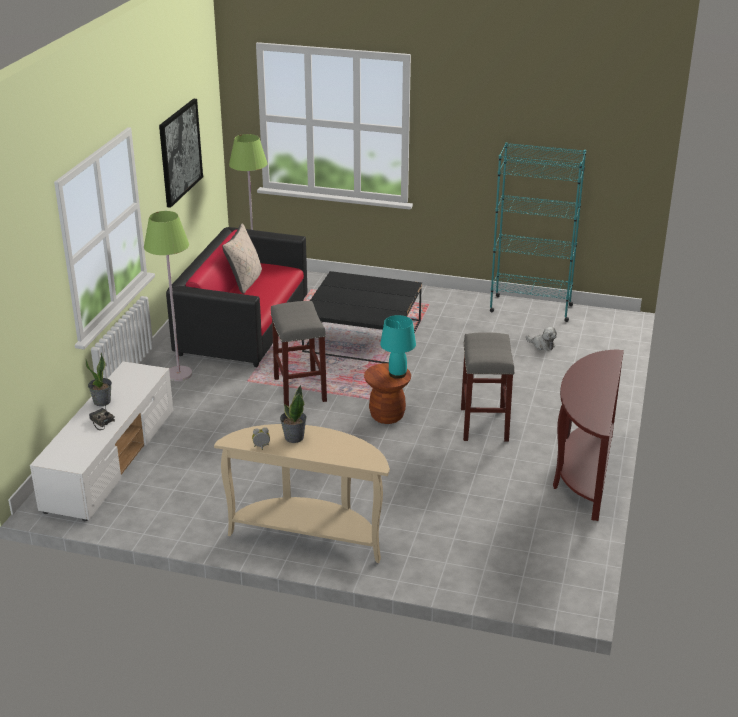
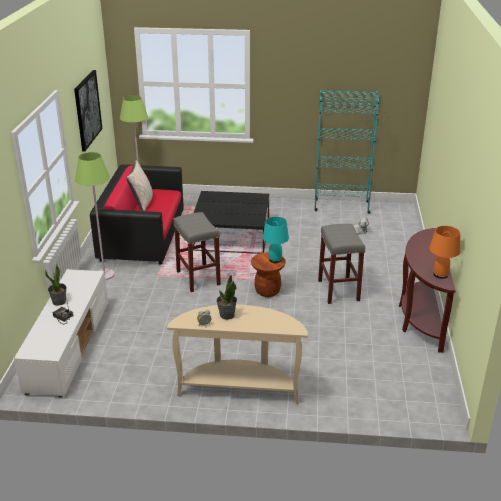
camera: 10 degrees left, 0 degrees up
(597, 413) = (440, 275): none -> orange table lamp

